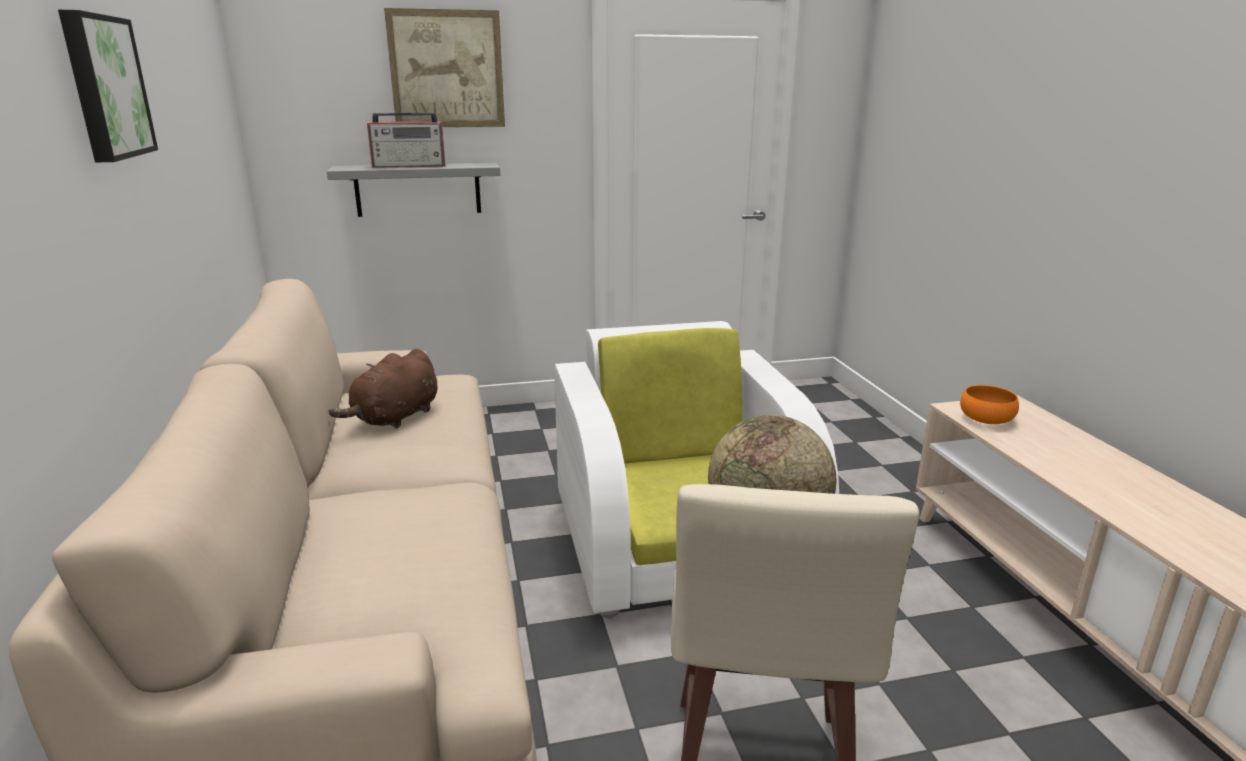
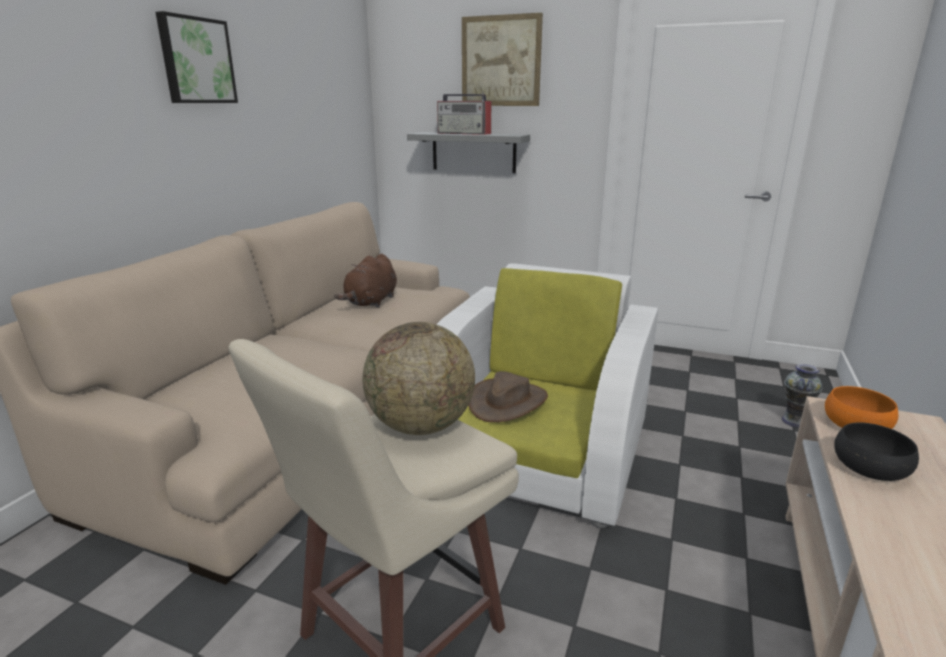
camera: 35 degrees right, 0 degrees up
(395, 418) = (371, 302): brown plush toy -> brown plush toy turned 45 degrees counterclockwise
(668, 491) = (507, 401): none -> brown hat
(848, 433) = (795, 421): none -> vase
(1032, 448) = (870, 468): none -> black bowl

